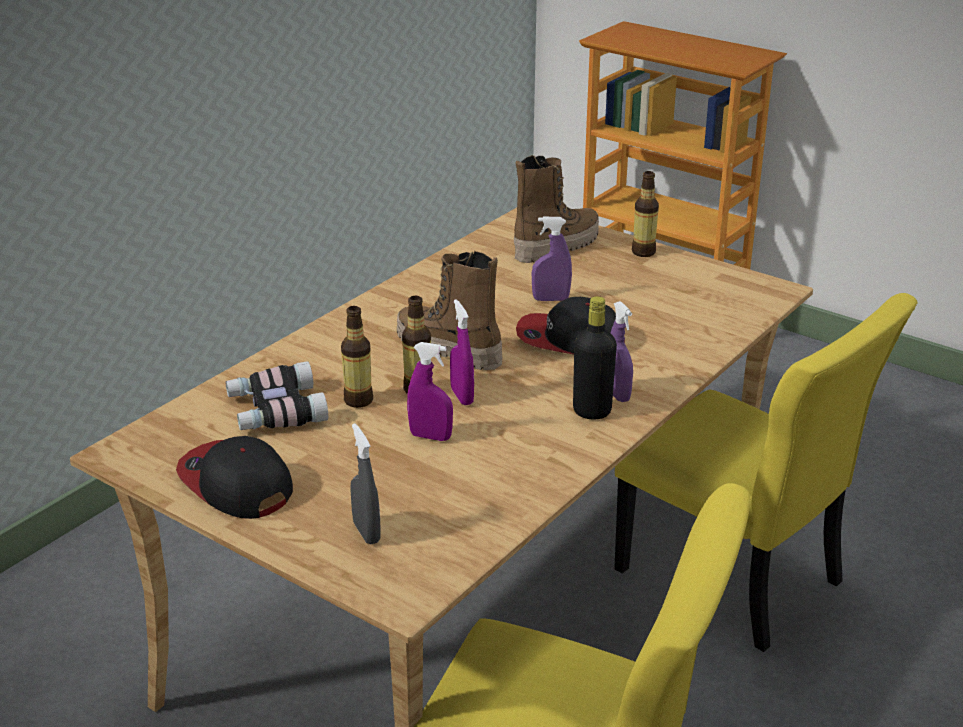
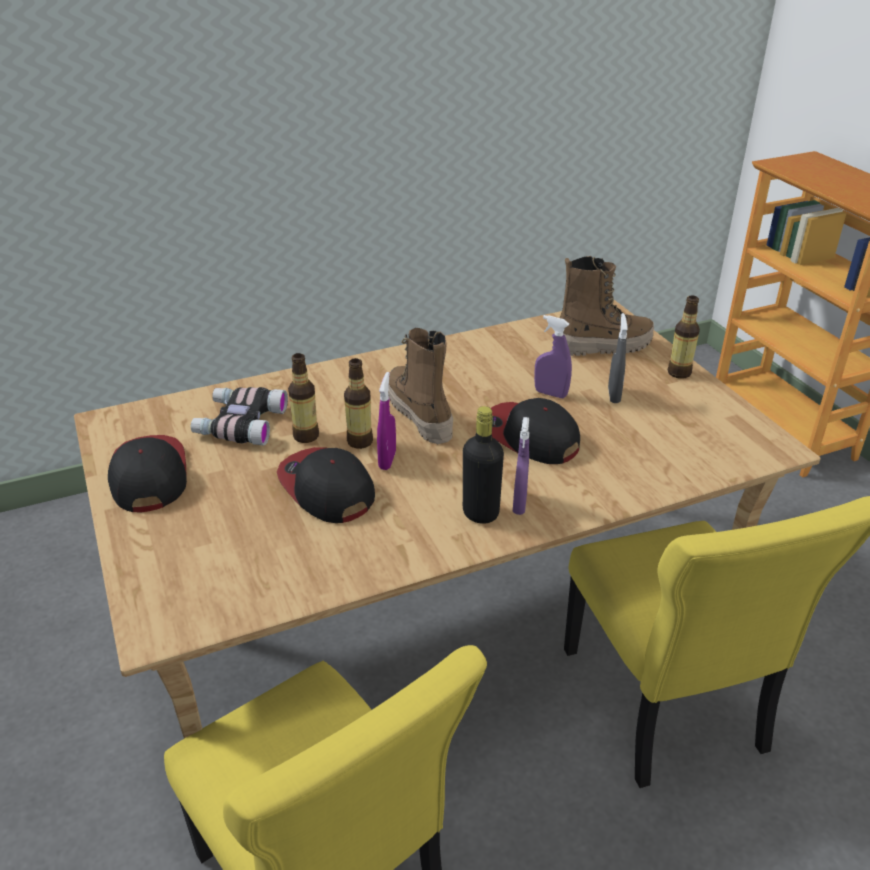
camera: 30 degrees right, 5 degrees up
(366, 532) = (190, 557): grey spray bottle -> grey spray bottle (614, 395)
(430, 436) = (326, 488): purple spray bottle -> cap

